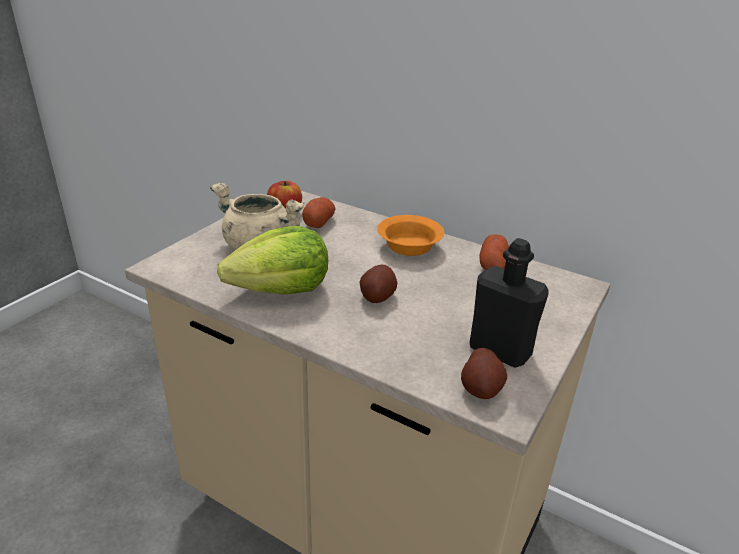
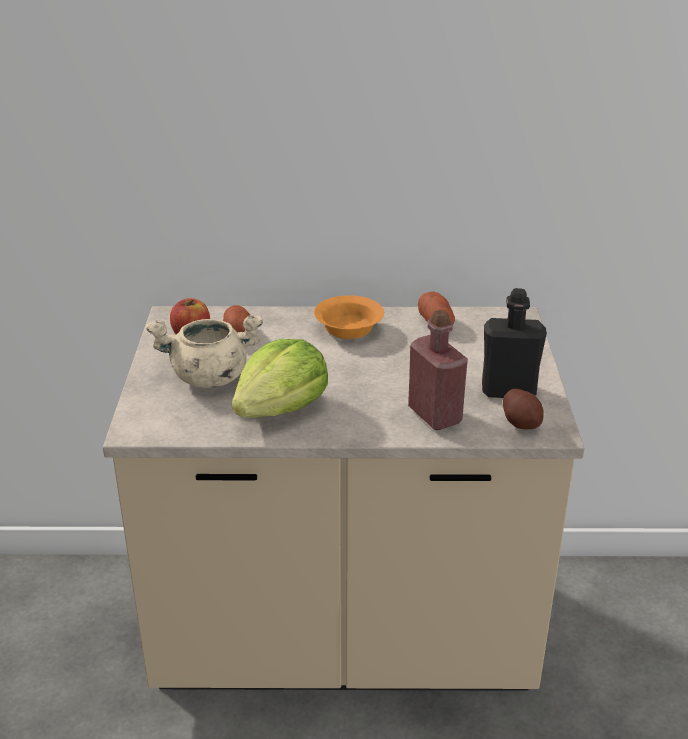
camera: 30 degrees left, 0 degrees up
(377, 296) = (371, 383): potato -> none
(402, 346) = (434, 415): none -> red bottle

